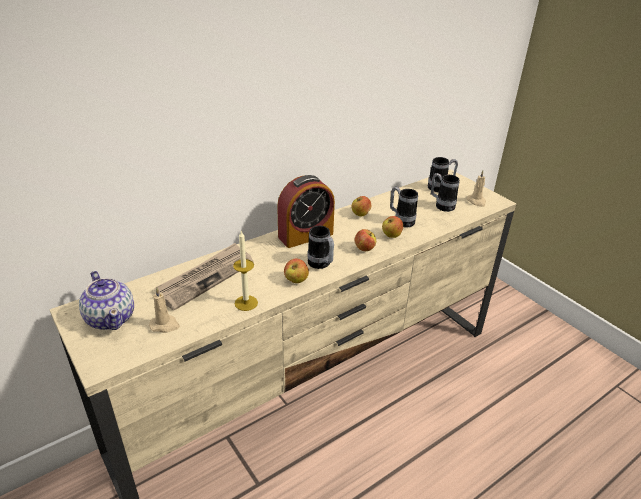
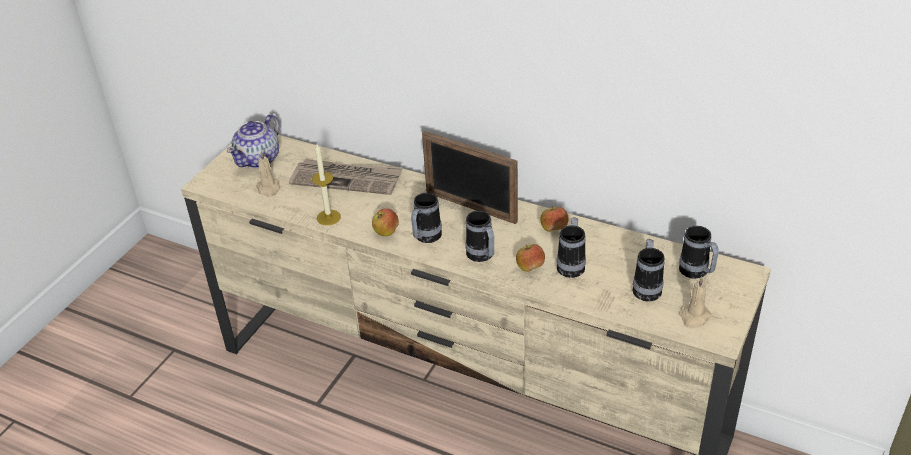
camera: 65 degrees right, 5 degrees up
(305, 235) = (470, 207): alarm clock -> picture frame
(364, 249) = (482, 257): apple -> mug

